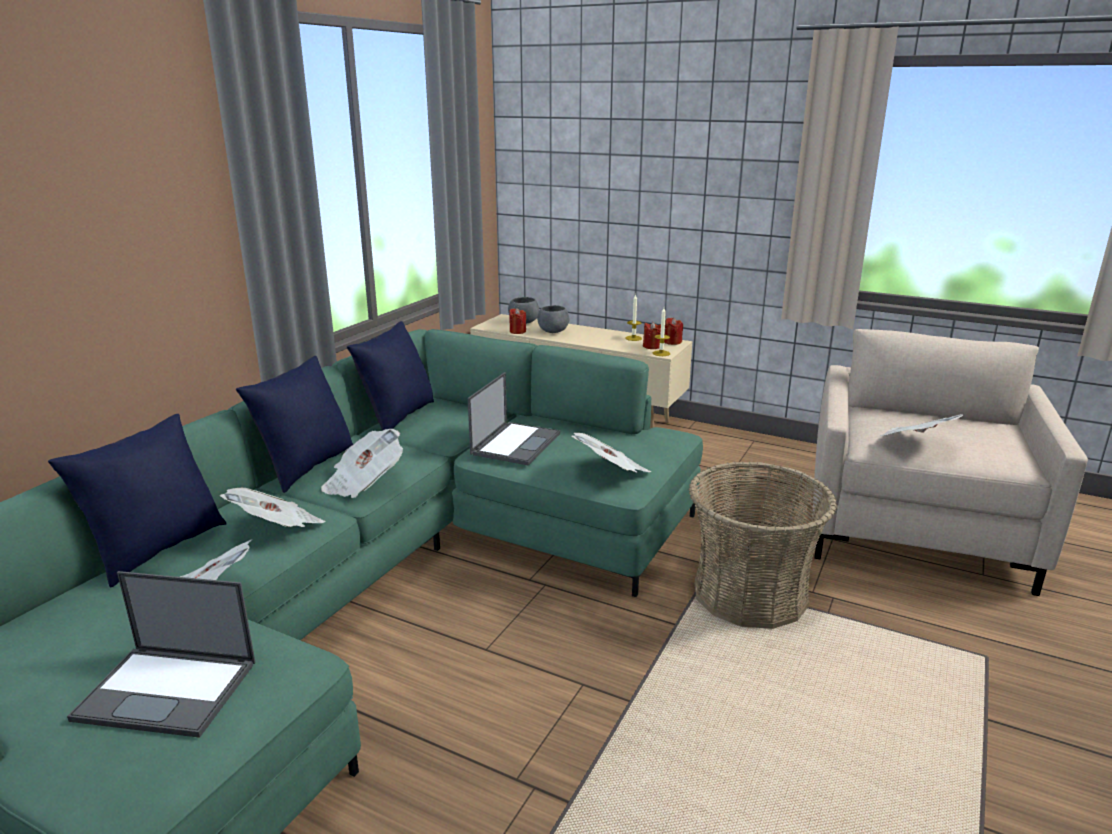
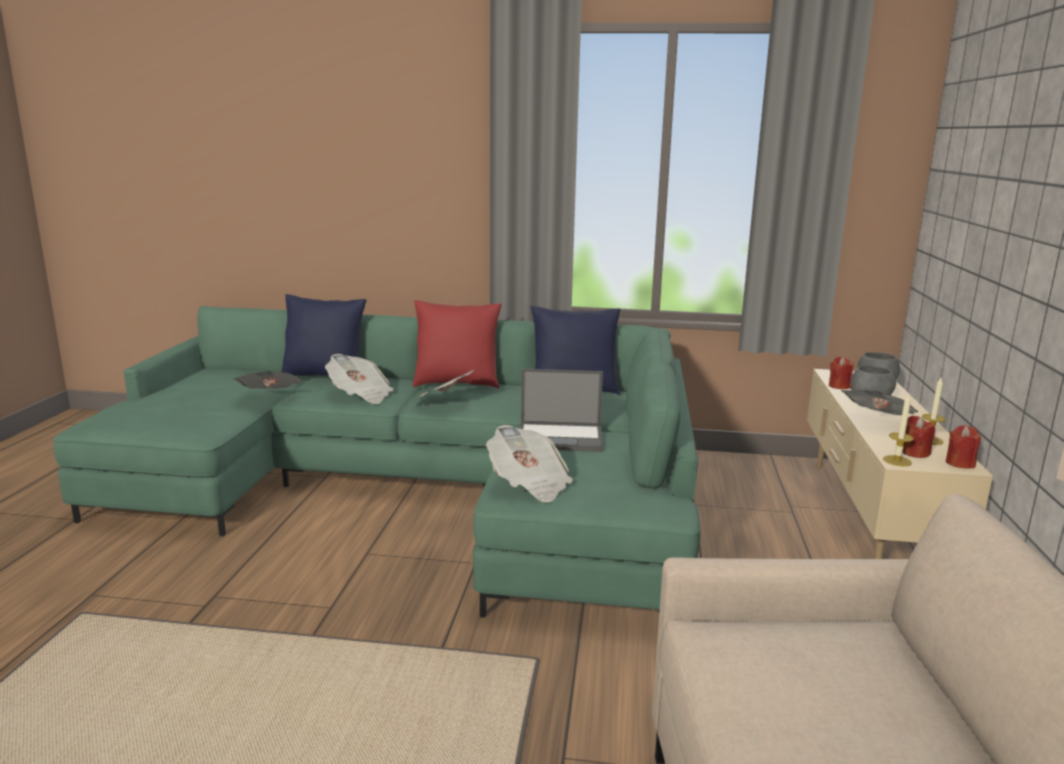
camera: 70 degrees right, 5 degrees down
(169, 690) = (177, 410): laptop -> none
(306, 467) = (457, 383): blue pillow -> red pillow
(749, 595) = (525, 698): basket -> none
(914, 444) = (751, 672): newspaper -> newspaper (877, 422)

